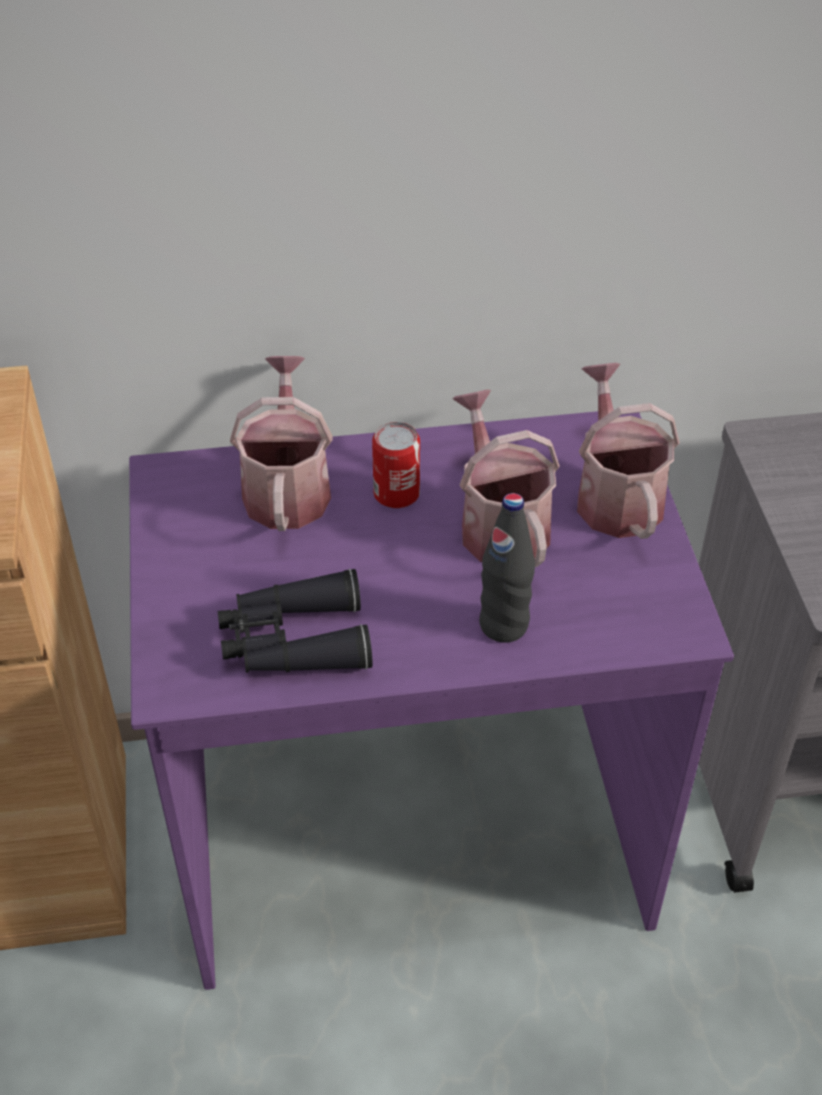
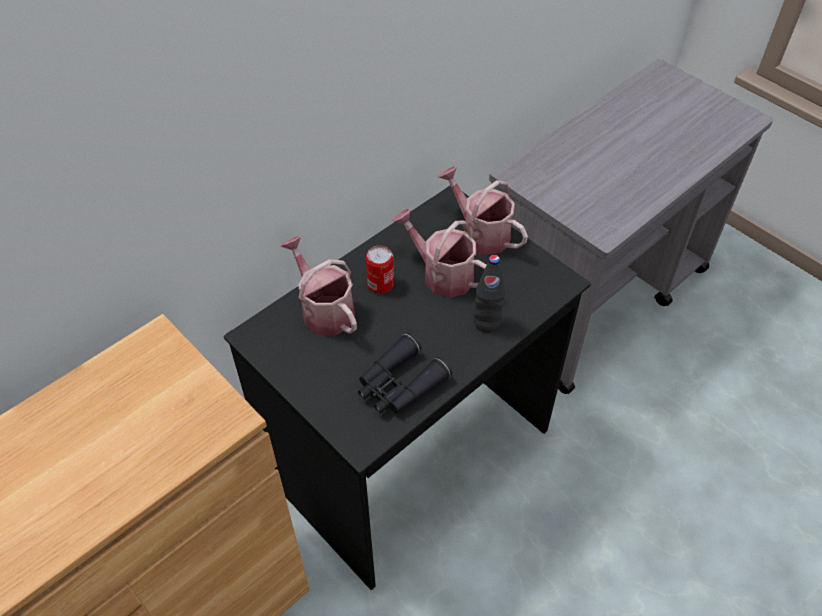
camera: 35 degrees left, 5 degrees up
(412, 839) = (411, 456): purple desk -> black desk

